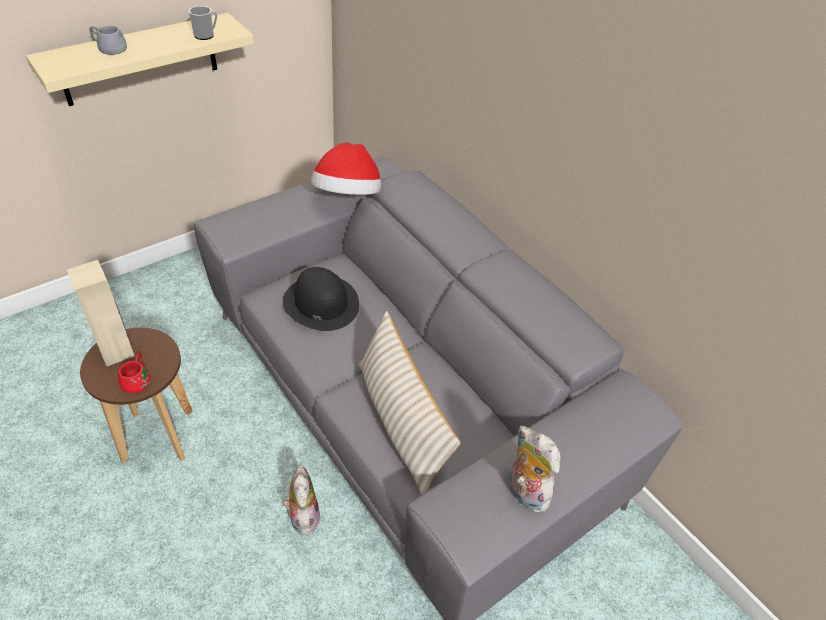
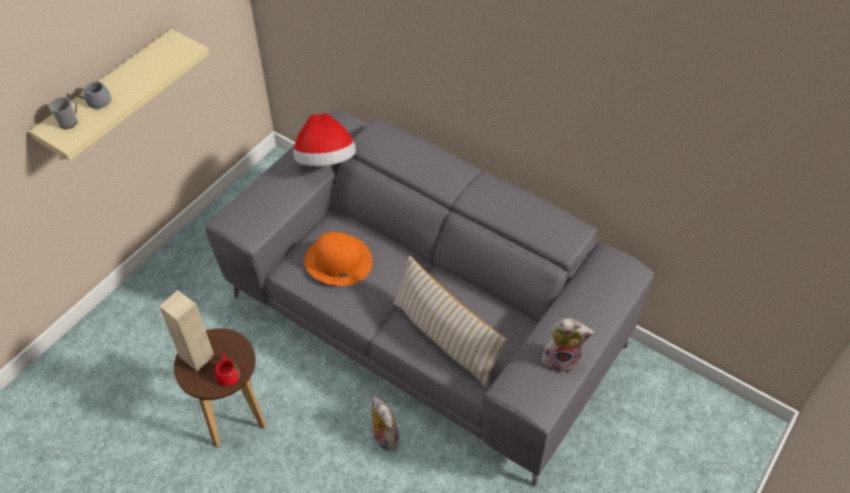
camera: 15 degrees left, 5 degrees up
(206, 35) = (169, 61): mug -> mug (70, 121)
(320, 303) = (338, 261): black hat -> orange hat
(524, 492) = (561, 358): plush toy -> plush toy turned 150 degrees clockwise

